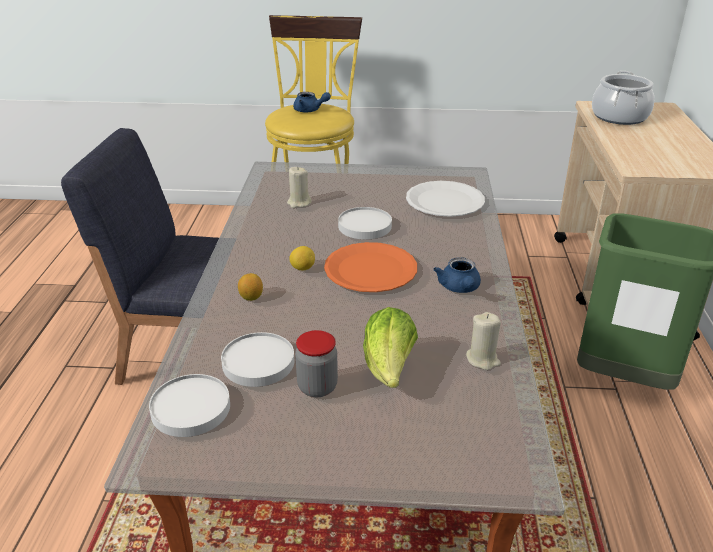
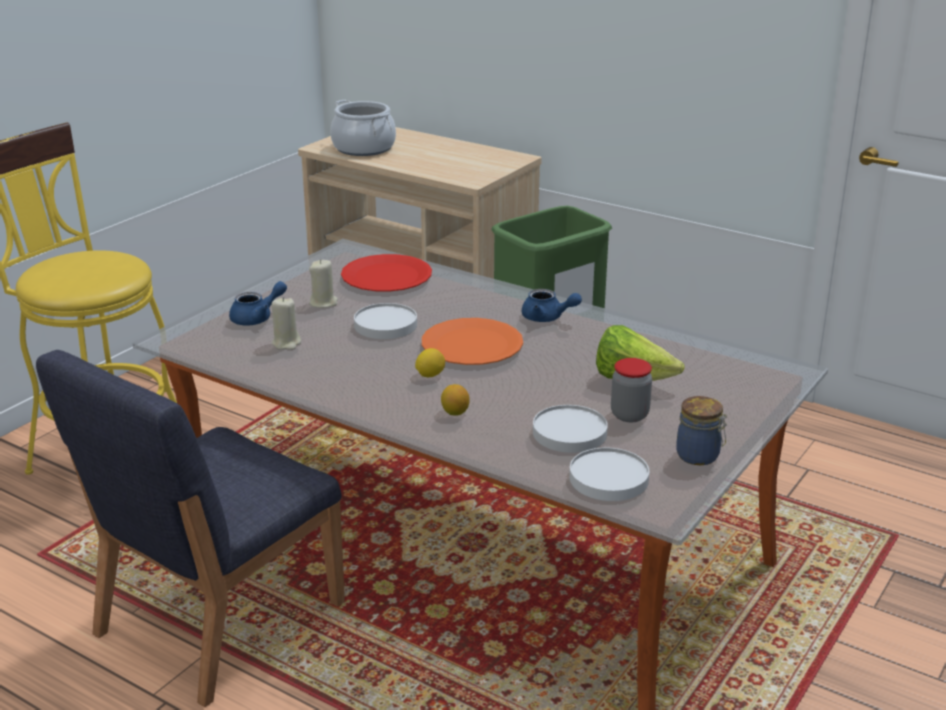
camera: 60 degrees left, 5 degrees down
(268, 456) = (699, 456): none -> jar
(310, 110) = (77, 265): blue teapot -> blue teapot (257, 318)
(445, 201) = (387, 276): white plate -> red plate
(483, 359) = (654, 341): beige candle -> beige candle (323, 303)

